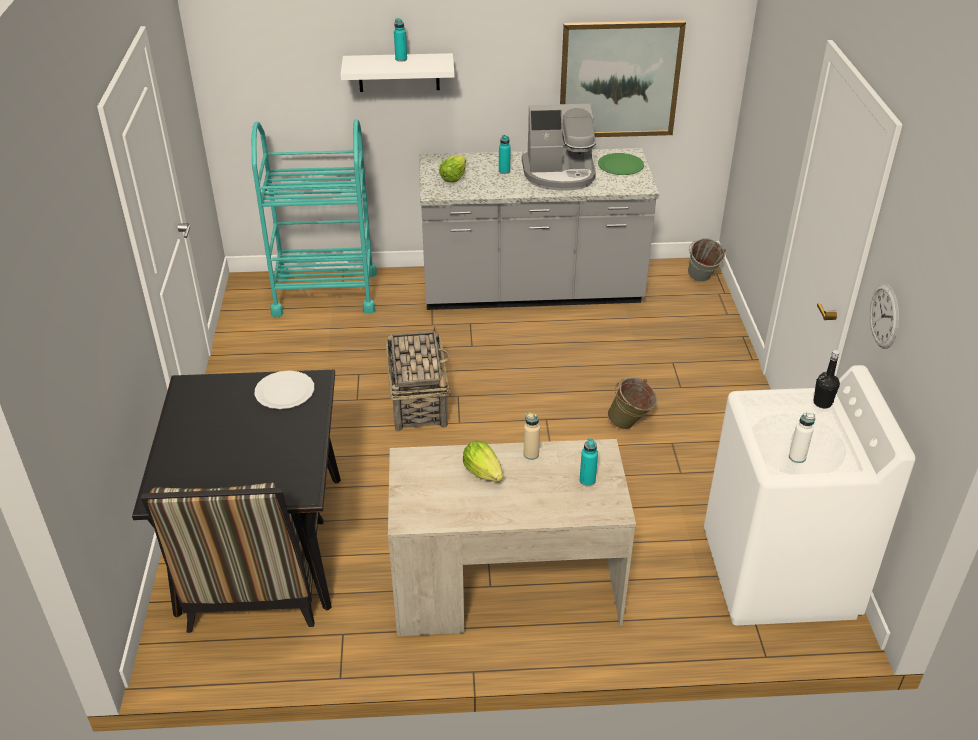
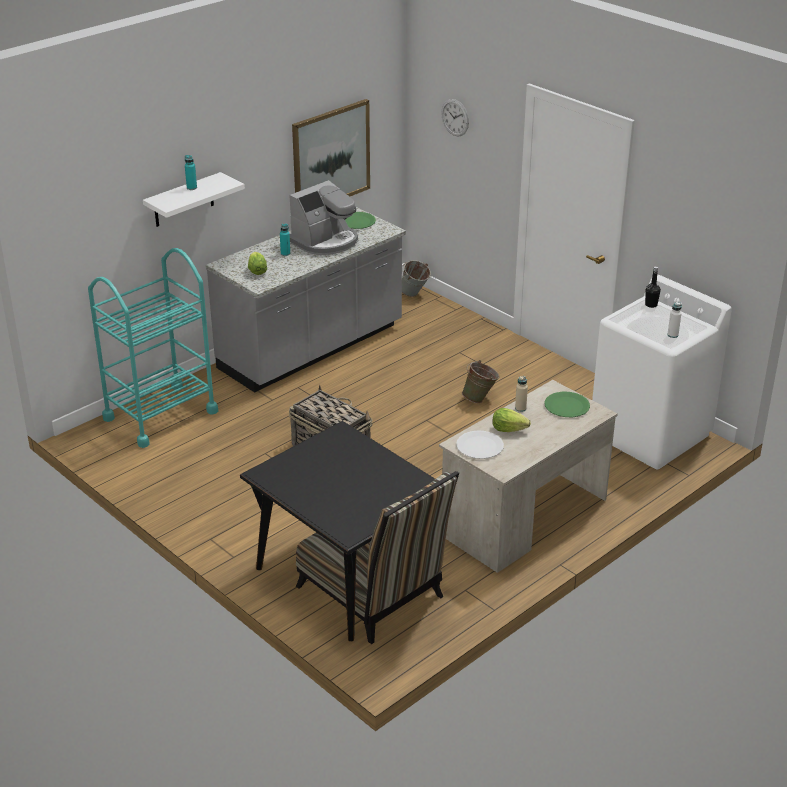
camera: 40 degrees left, 5 degrees down
(285, 391) = (332, 446): white plate -> white plate (480, 446)
(587, 480) = (567, 406): turquoise bottle -> green plate
(884, 316) = (661, 238): wall clock -> wall clock (455, 117)

